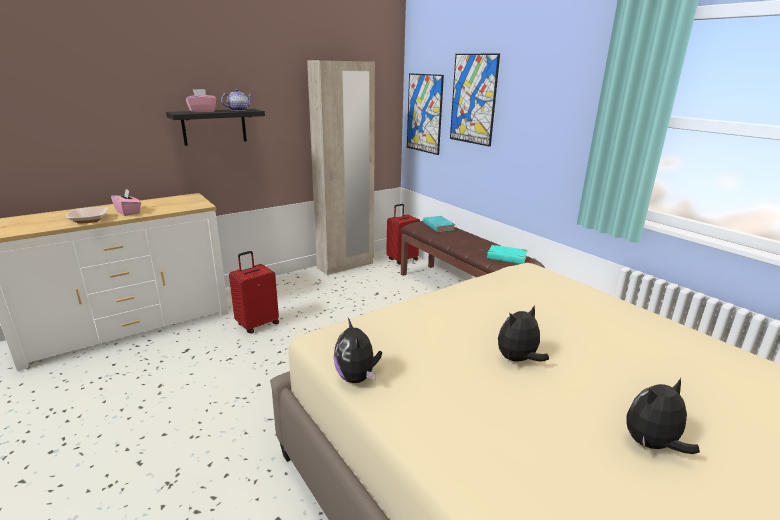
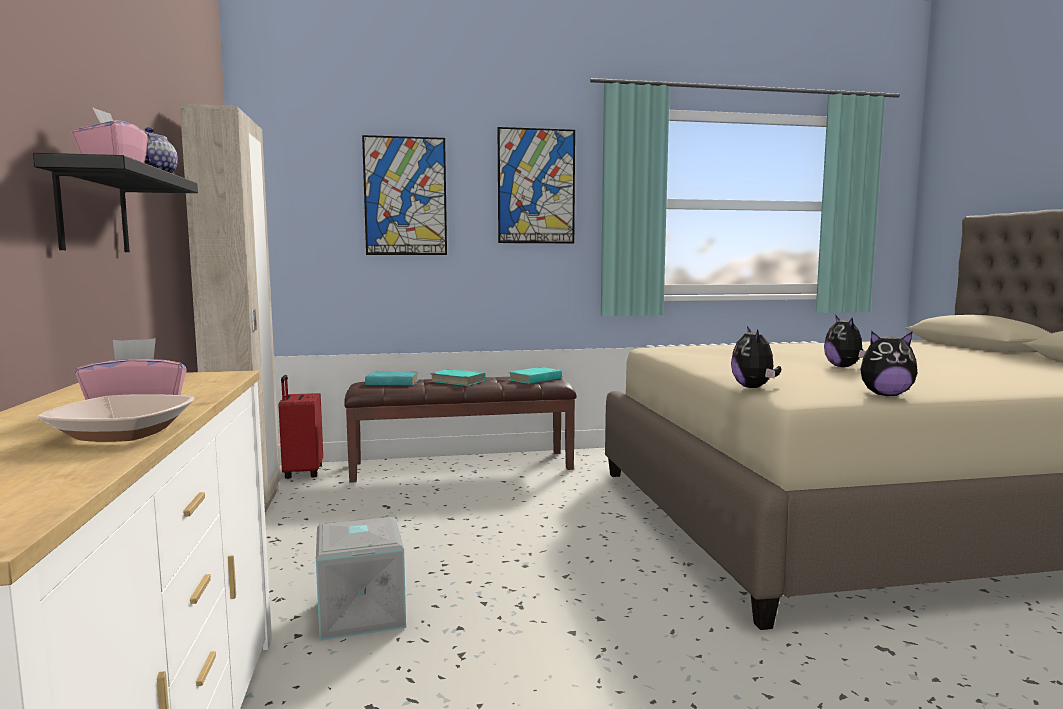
camera: 65 degrees left, 15 degrees down
(257, 324) = (359, 613): red suitcase -> grey storage box
(424, 113) = (297, 223): picture -> picture (536, 186)
(466, 239) = (457, 381): none -> turquoise book
(652, 445) = (953, 363): plush toy -> plush toy (754, 388)

